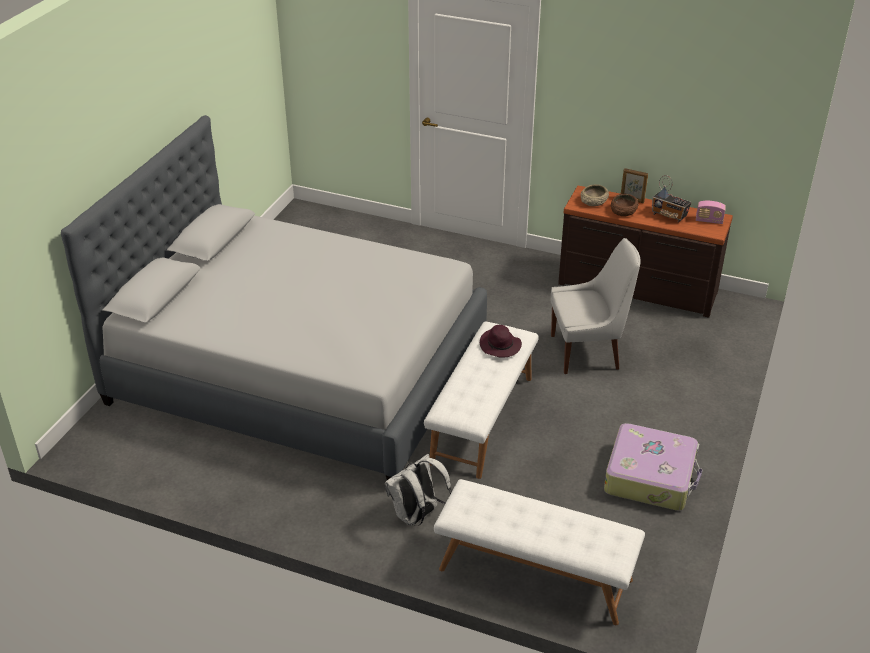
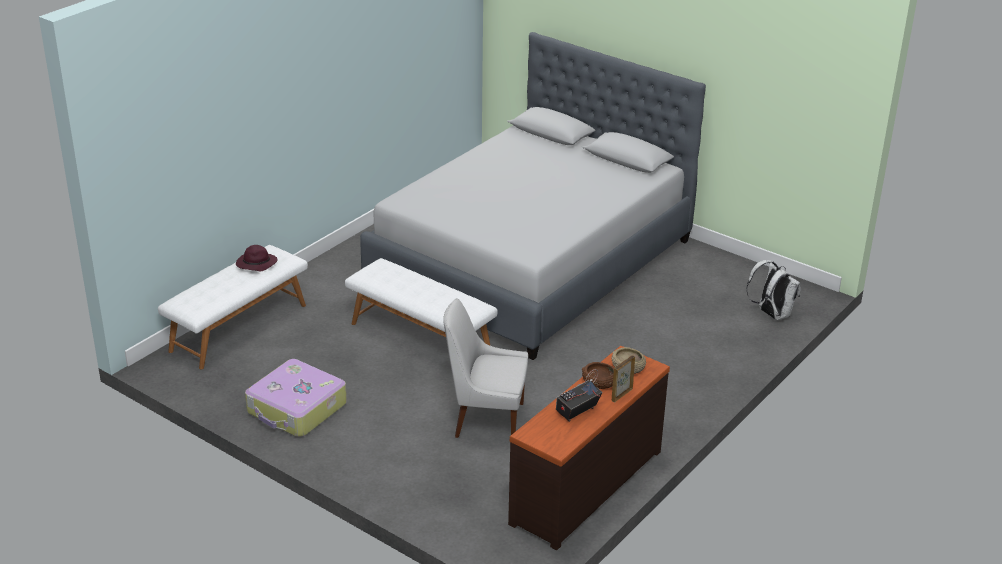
camera: 105 degrees right, 5 degrees down
(417, 516) = (330, 289): white backpack -> white backpack (771, 314)
(500, 346) = (448, 303): purple hat -> purple hat (256, 264)
(588, 352) = (486, 420): white chair -> white chair turned 90 degrees clockwise
(709, 220) = (554, 437): radio -> none

